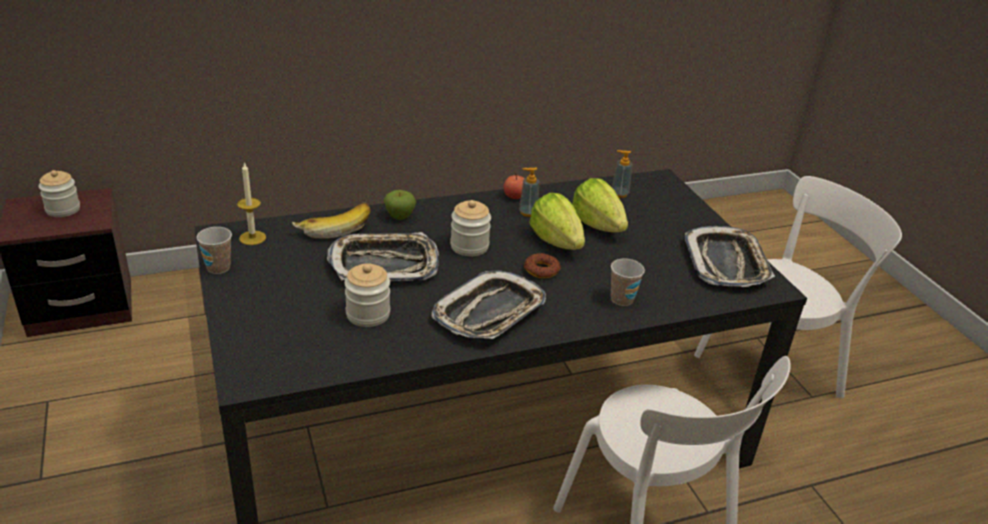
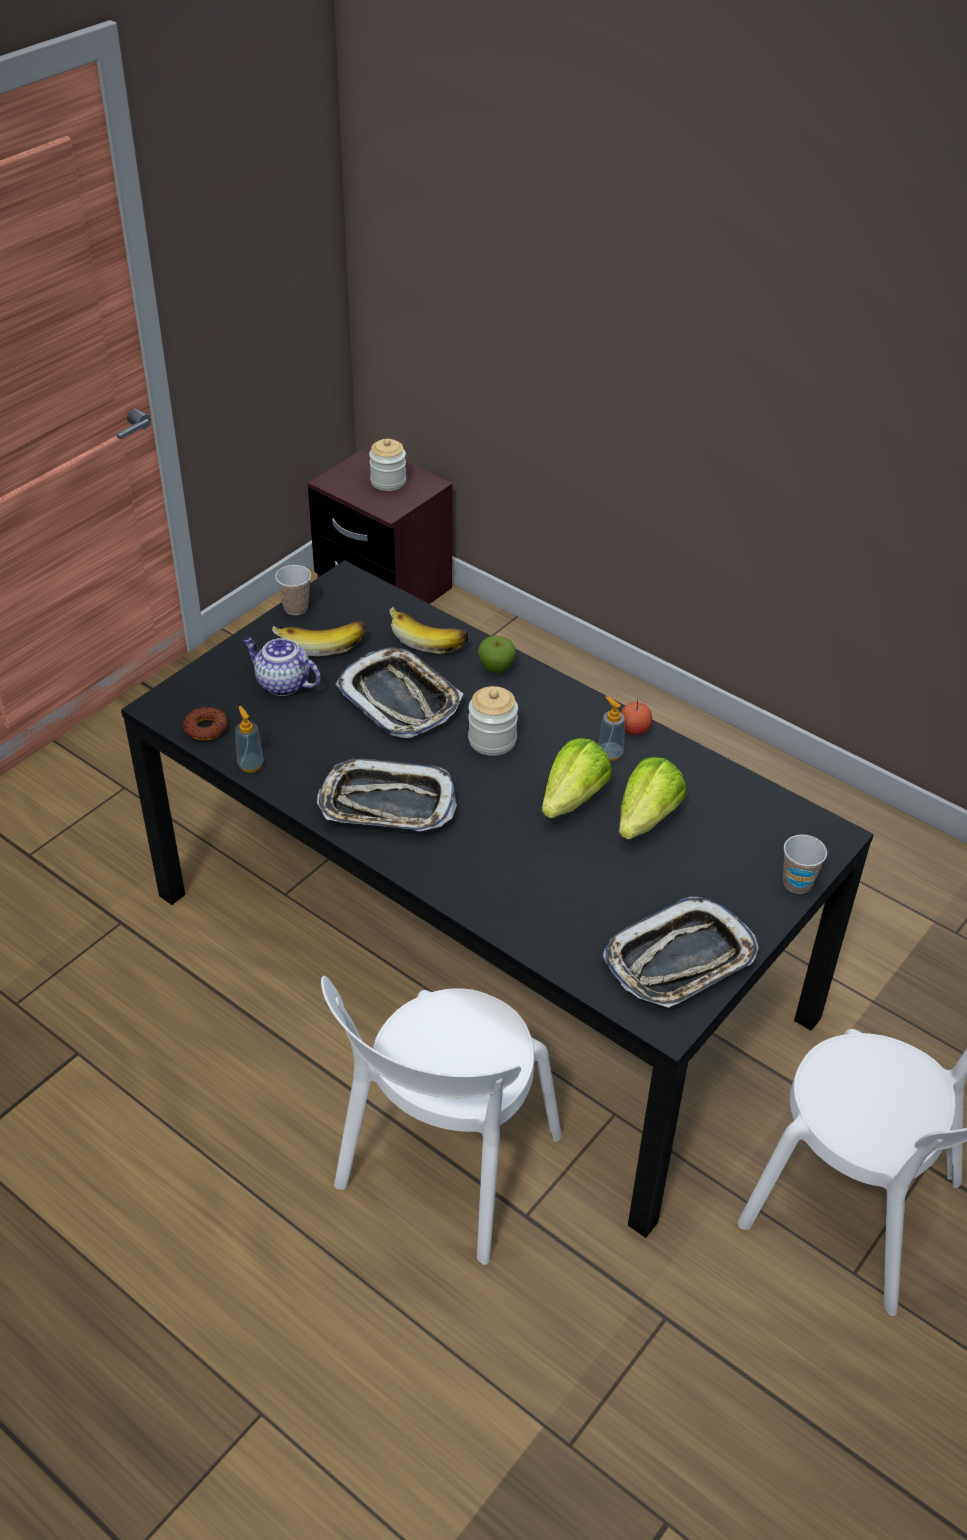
camera: 60 degrees right, 10 degrees up
(252, 238) = (360, 601): candle -> none
(276, 272) = (321, 642): none -> banana
(300, 308) = (282, 683): none -> teapot
(368, 314) = (310, 728): jar -> none
(541, 270) = (501, 810): donut -> donut (205, 728)
(619, 194) = (744, 811): soap dispenser -> soap dispenser (250, 765)
(622, 299) = (506, 893): cup -> cup (797, 883)

